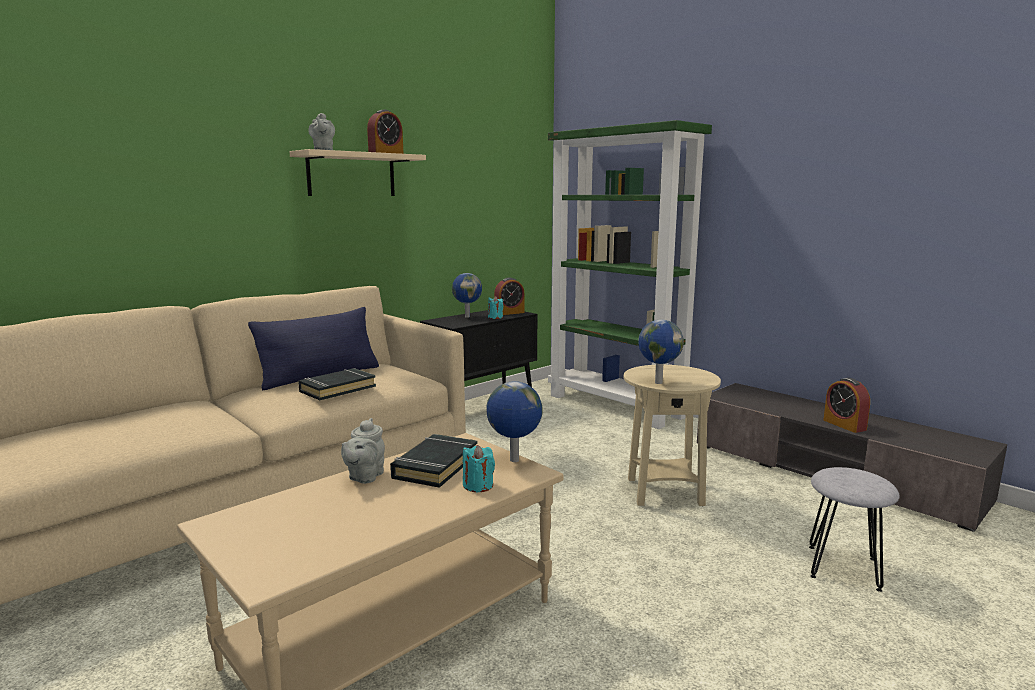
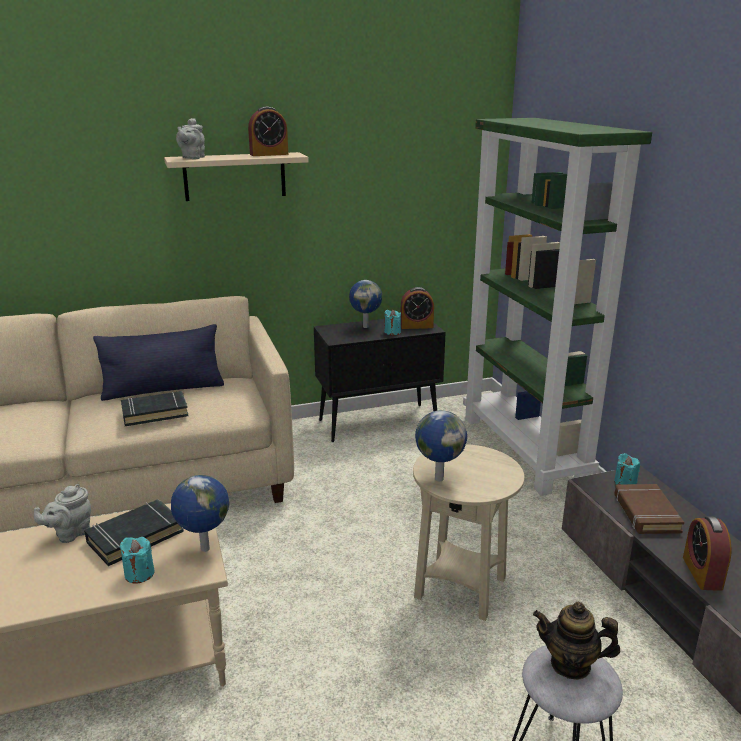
camera: 25 degrees right, 10 degrees up
(738, 392) = (625, 482): none -> turquoise candle
(772, 404) = (646, 513): none -> brown book
(848, 475) = (571, 664): none -> teapot

